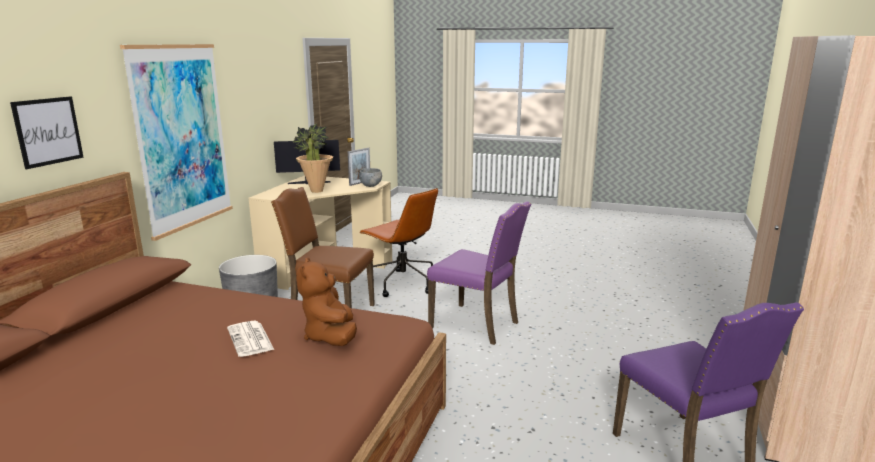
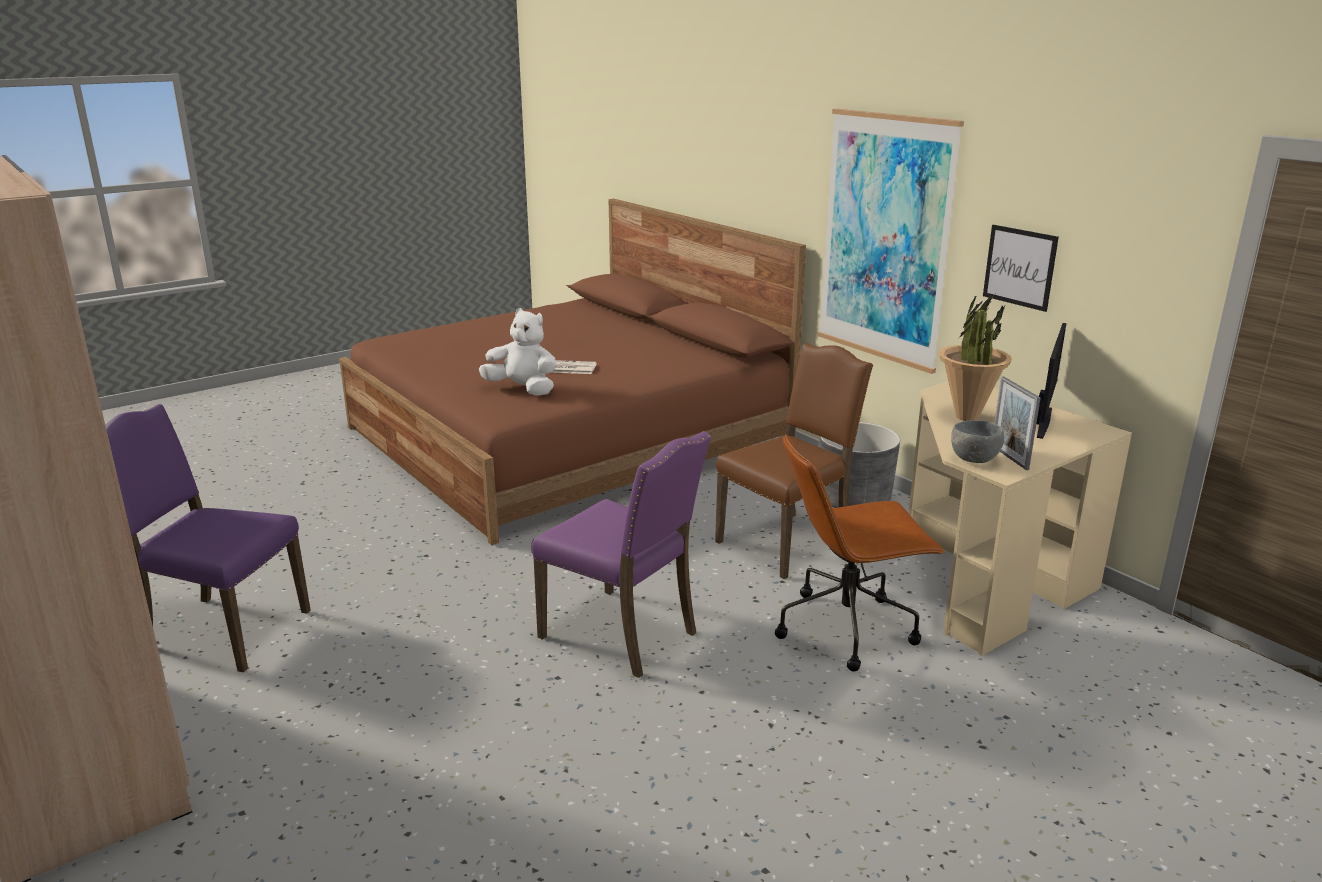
camera: 125 degrees right, 5 degrees up
(48, 131) = (760, 180): picture -> picture (1019, 267)
(330, 337) = (523, 389): brown plush toy -> white plush toy
(476, 325) = (623, 634): purple chair -> purple chair turned 120 degrees counterclockwise

